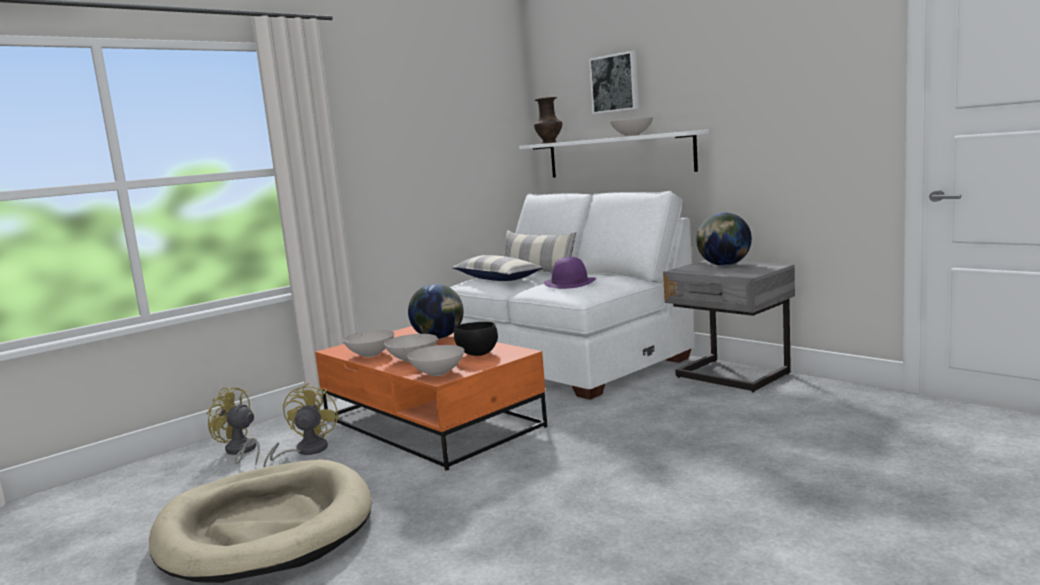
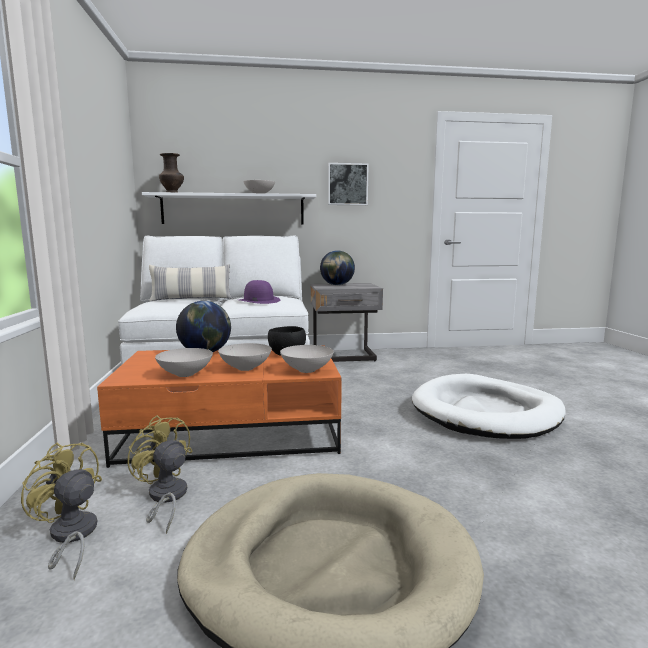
camera: 55 degrees left, 0 degrees up
(240, 452) = (71, 537): yellow fan -> yellow fan turned 60 degrees clockwise
(497, 278) = (171, 304): pillow -> none
(615, 83) = (232, 153): picture -> picture (347, 184)
(682, 496) = (486, 412): none -> white dog bed

